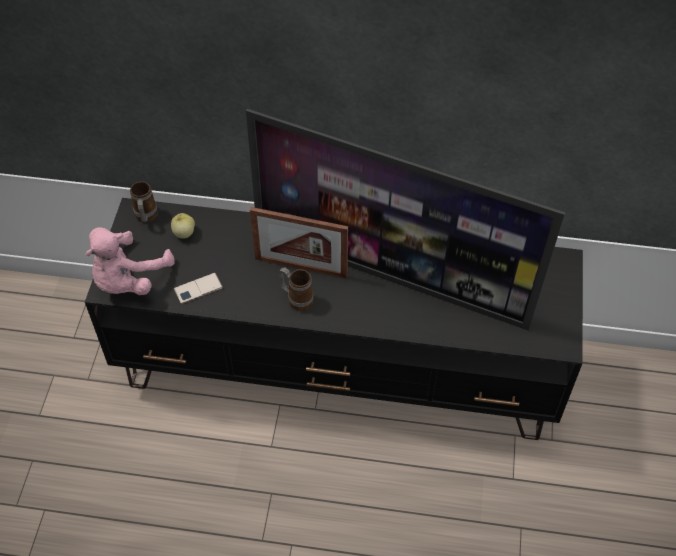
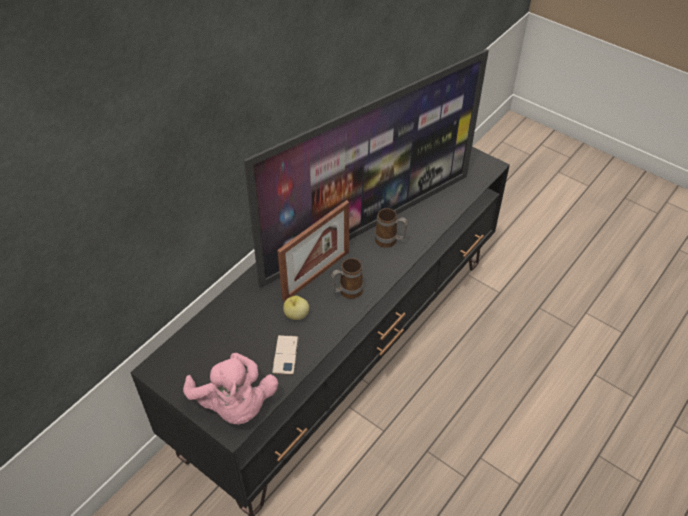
camera: 60 degrees left, 5 degrees down
(146, 218) = (172, 362): mug -> mug (390, 241)
(184, 233) = (214, 340): apple -> apple (296, 315)

